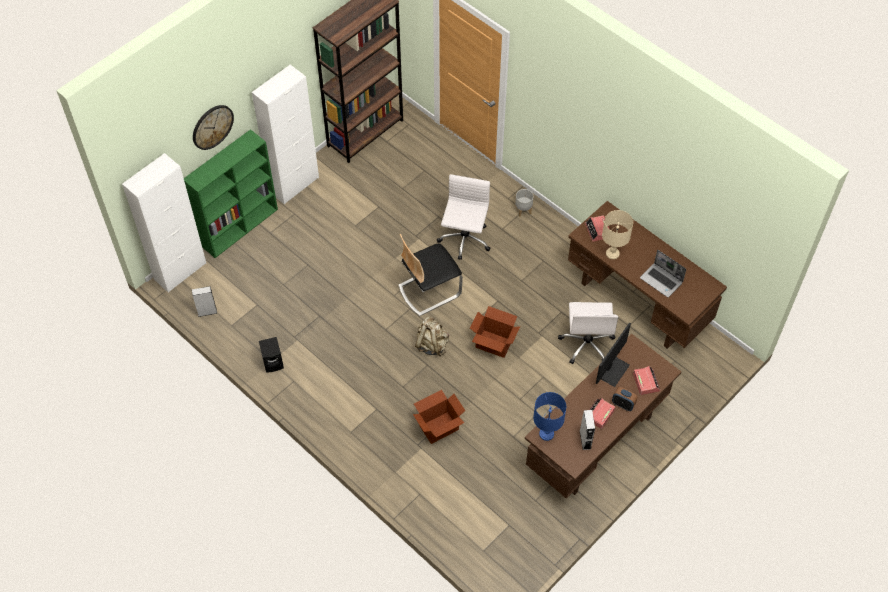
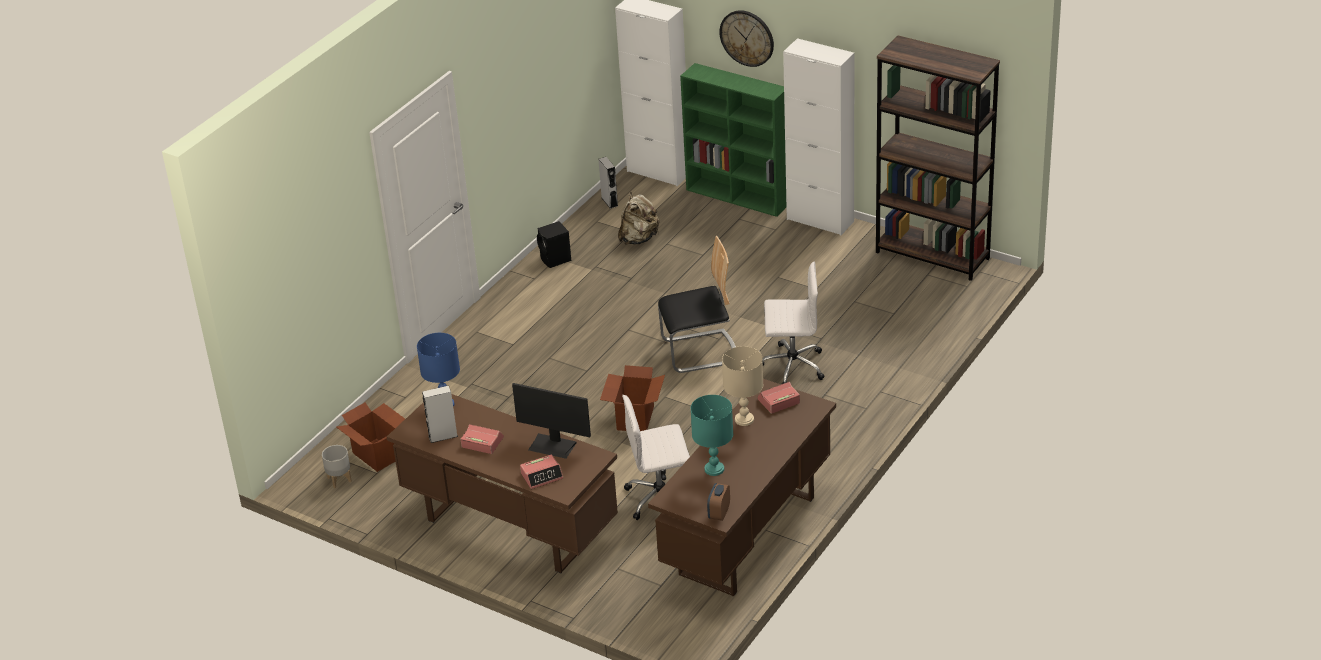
camera: 80 degrees right, 20 degrees down
(429, 290) = (699, 352): chair -> chair turned 120 degrees clockwise
(432, 344) = (617, 369): beige backpack -> beige backpack (638, 239)
(438, 427) = (499, 395): cardboard box -> cardboard box (377, 455)
(523, 210) = (866, 408): grey planter -> grey planter (340, 479)
(623, 404) = (502, 460): alarm clock -> alarm clock (719, 513)
(661, 280) = (714, 469): laptop -> turquoise table lamp

